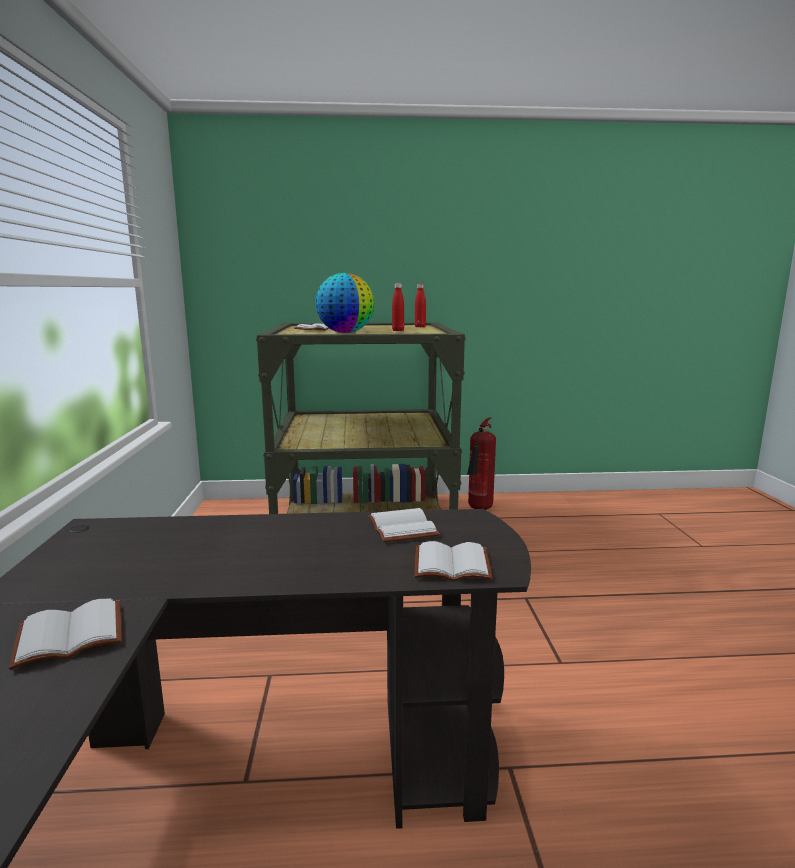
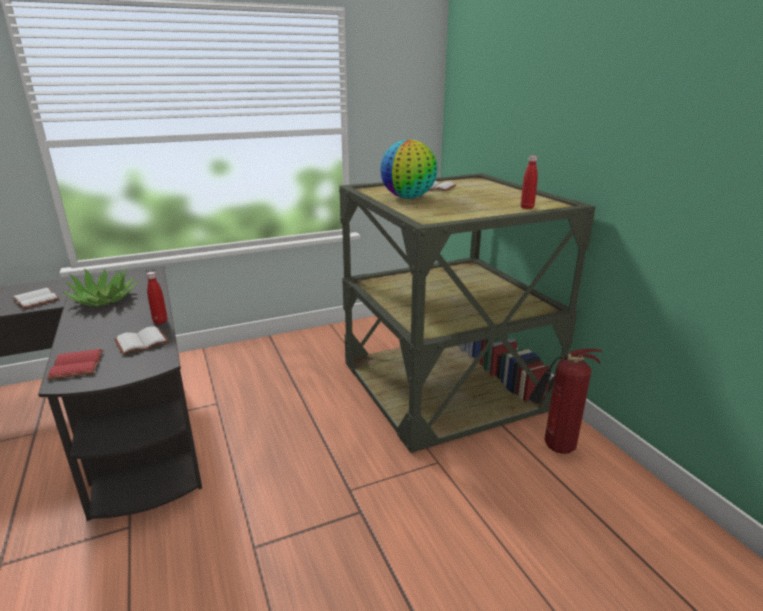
camera: 70 degrees right, 10 degrees up
(185, 560) = (104, 299): none -> potted plant
(398, 330) = (459, 207): red bottle -> red bottle (160, 321)
(450, 566) = (75, 365): white book -> red book

